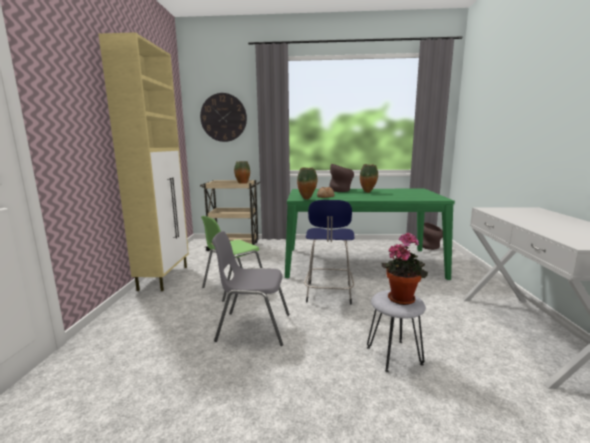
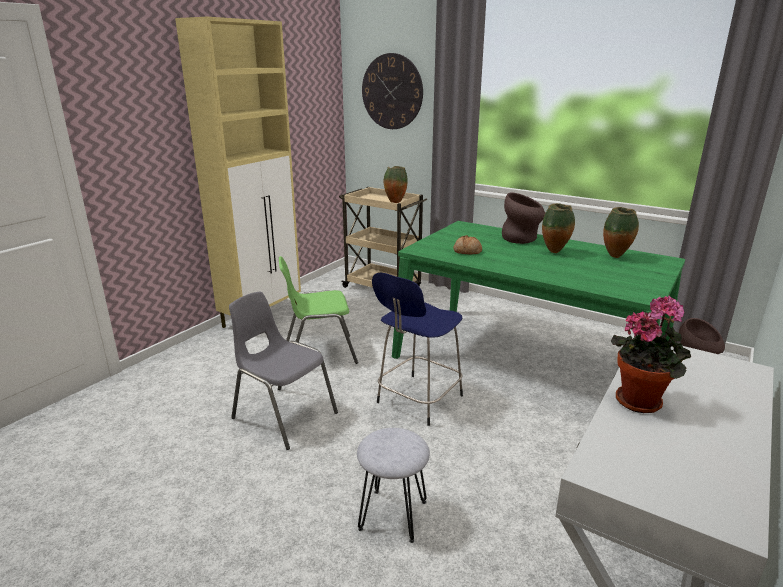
camera: 30 degrees right, 10 degrees up
(307, 199) = (431, 252): vase -> vase (616, 257)
(402, 298) = (397, 448): potted plant -> potted plant (641, 401)

